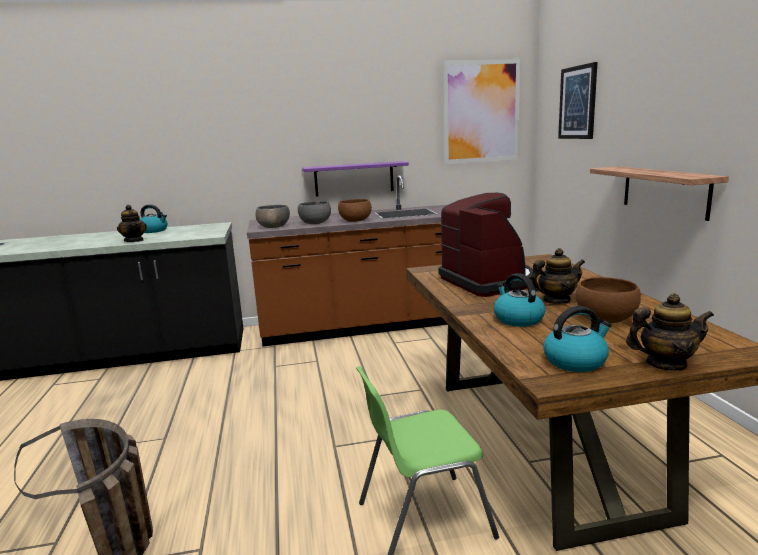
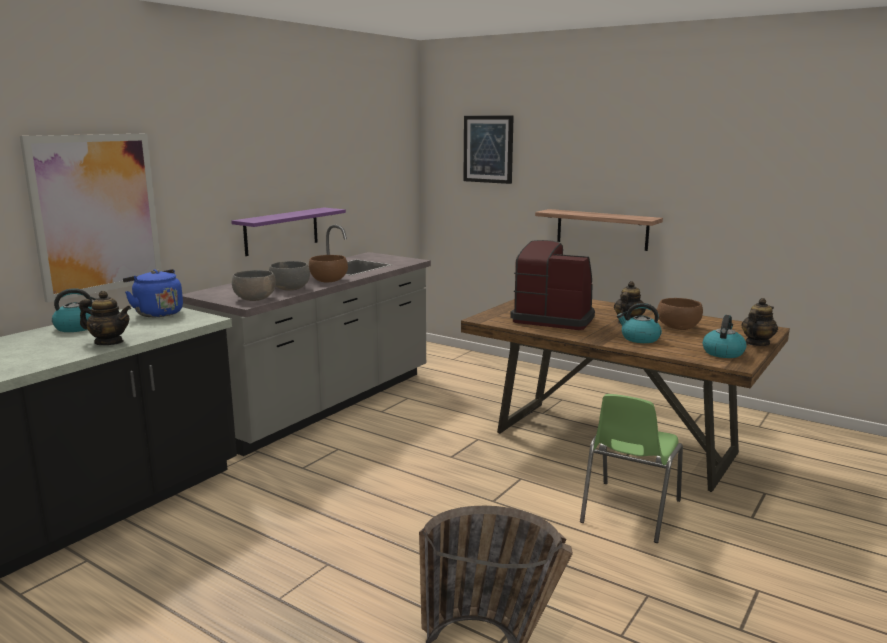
camera: 45 degrees left, 0 degrees up
(206, 228) = (157, 313): none -> blue kettle
(367, 326) = (324, 404): brown counter -> grey counter
(481, 112) = (383, 152): picture -> picture (96, 214)

